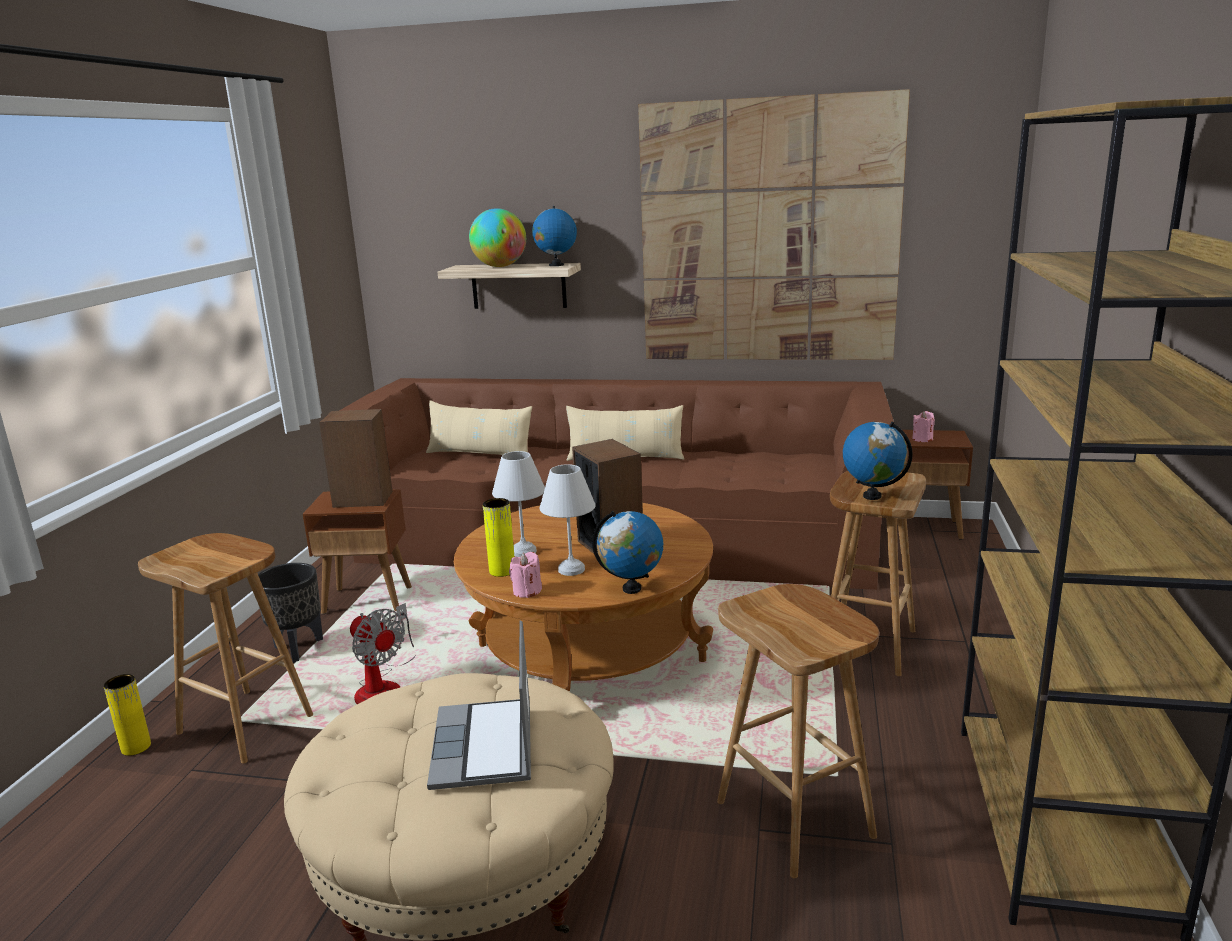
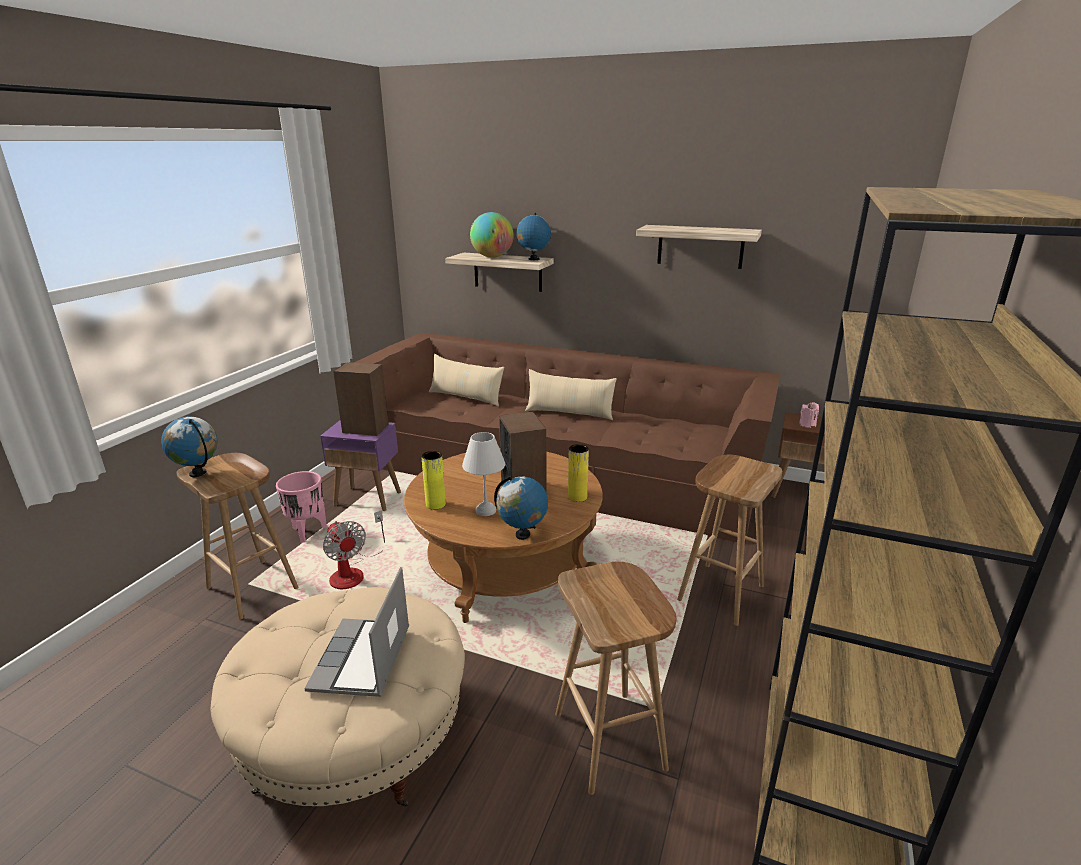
camera: 10 degrees right, 5 degrees up
(136, 747) = (177, 594): yellow vase -> yellow vase (577, 497)
(297, 649) = (307, 532): black planter -> pink planter
(368, 600) = (368, 499): brown side table -> purple side table
(522, 551) = (457, 489): white table lamp -> none
(527, 591) = (445, 525): pink candle -> none
(768, 233) = (700, 246): picture -> shelf
(872, 496) = (730, 483): globe -> globe (198, 473)

